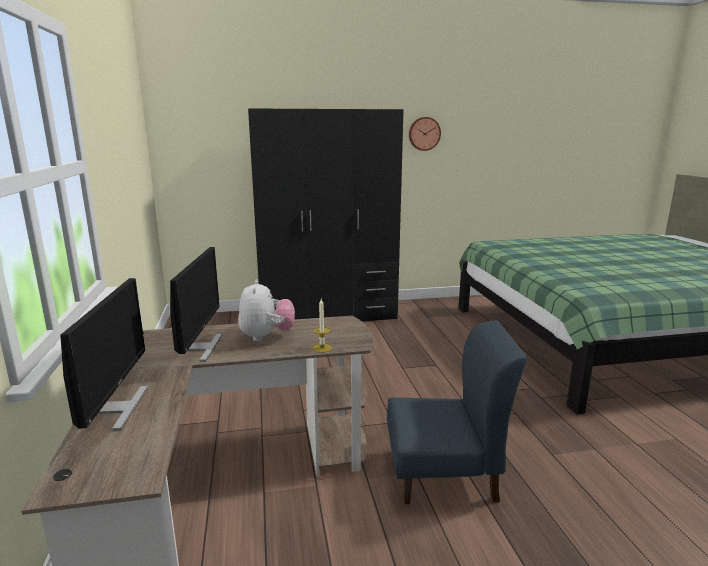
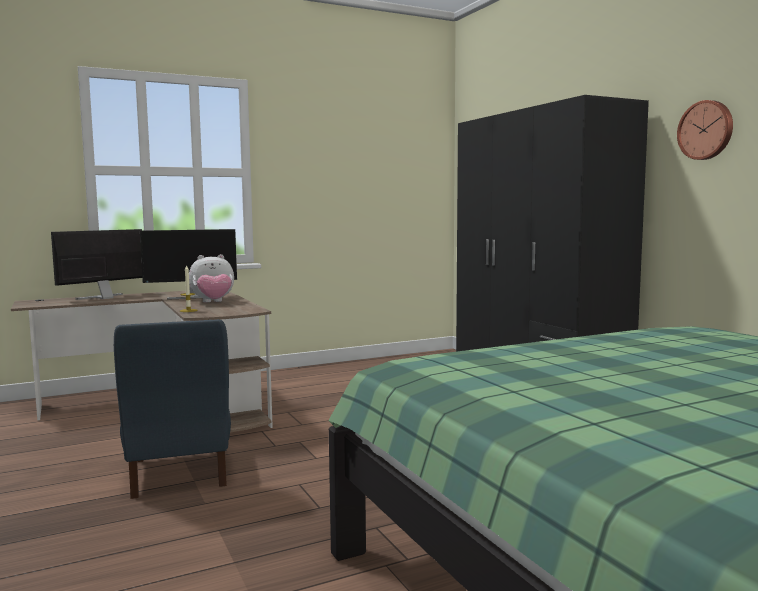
camera: 75 degrees right, 10 degrees down
(117, 408) = (104, 297): monitor -> monitor turned 150 degrees clockwise

